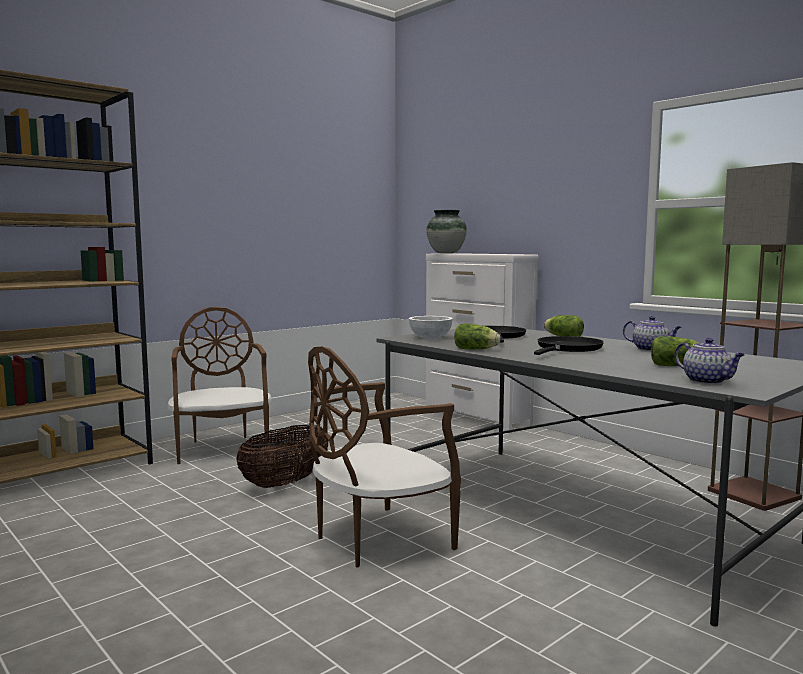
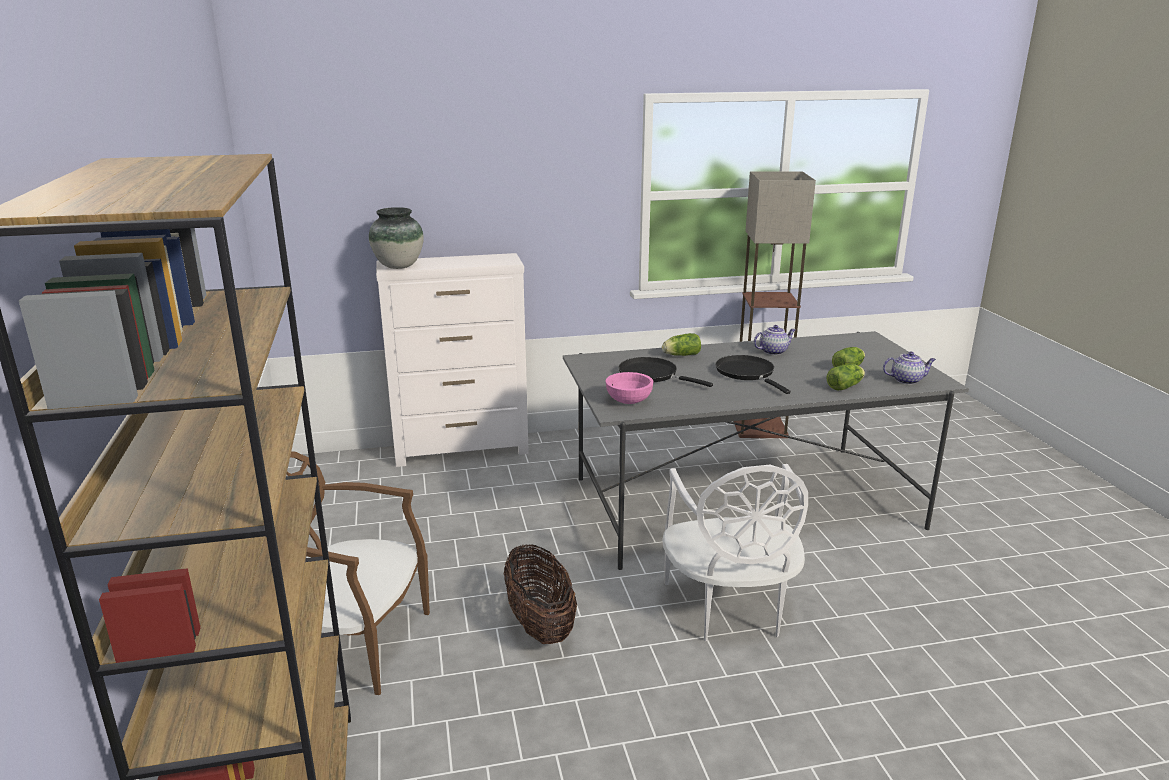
camera: 60 degrees left, 15 degrees up
(377, 539) = (729, 609): brown chair -> white chair
(430, 338) = (628, 400): white bowl -> pink bowl
(477, 349) = (719, 402): lettuce -> lettuce (846, 386)

